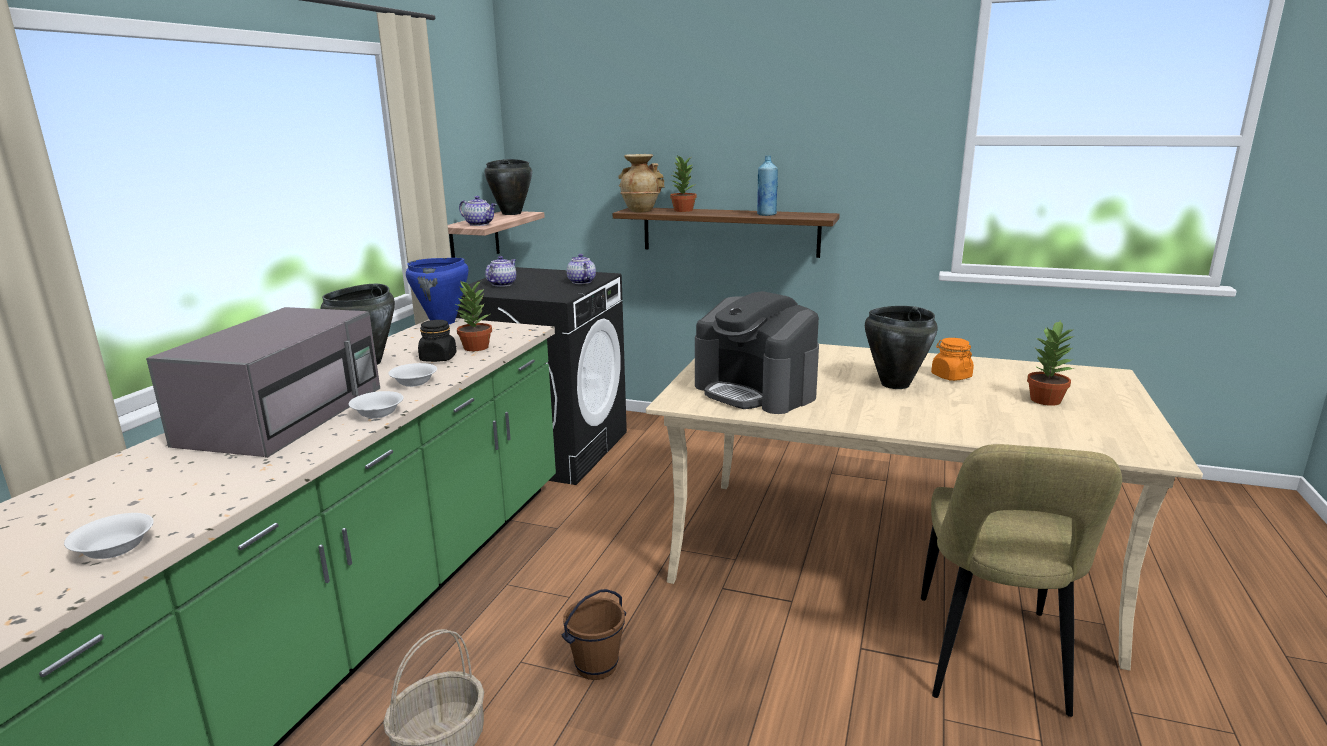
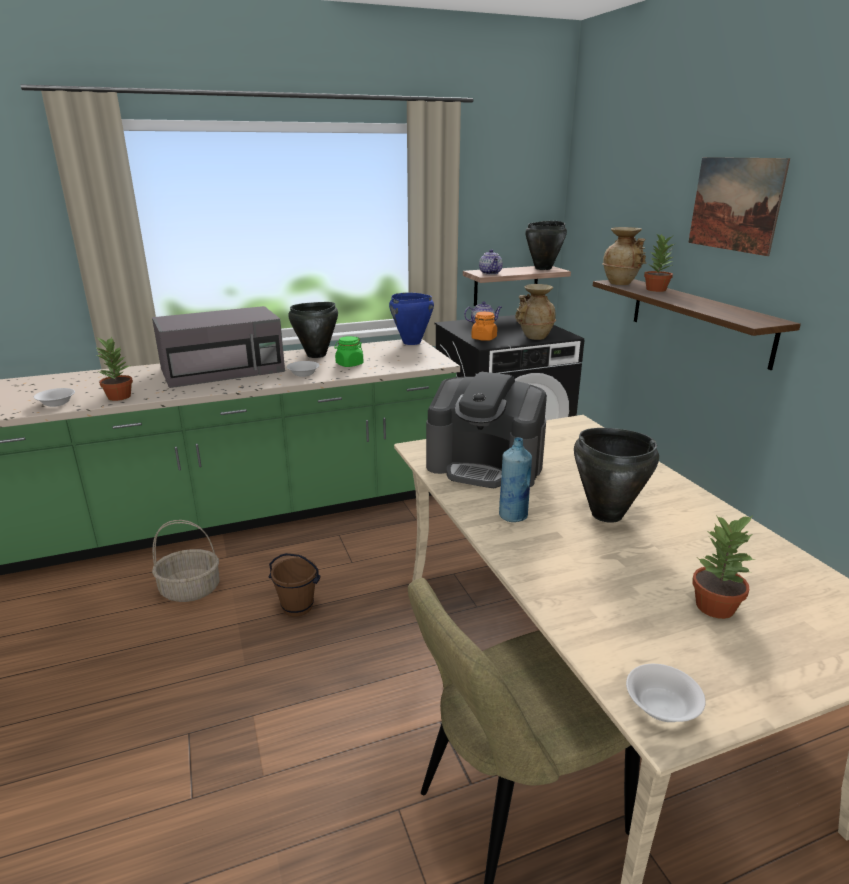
camera: 50 degrees right, 5 degrees up
(377, 413) = (249, 384): white bowl -> white bowl (661, 705)
(438, 358) = (349, 364): black jar -> green jar
(475, 347) = (382, 364): potted plant -> potted plant (119, 396)
(580, 282) = (534, 337): teapot -> beige vase
(749, 122) = (735, 204): none -> picture
(756, 391) = (485, 466): coffee machine -> coffee machine turned 75 degrees counterclockwise
(766, 215) = (711, 309): blue bottle -> blue bottle (513, 516)
(951, 376) = (683, 535): orange jar -> orange jar (484, 338)

